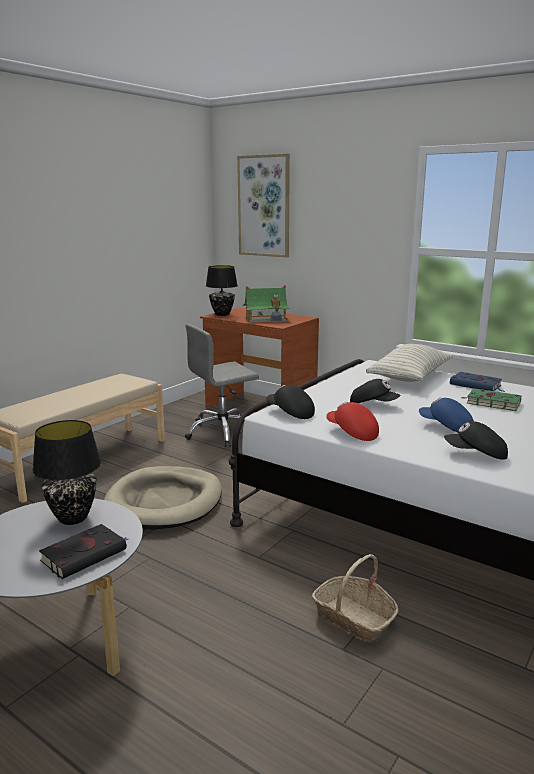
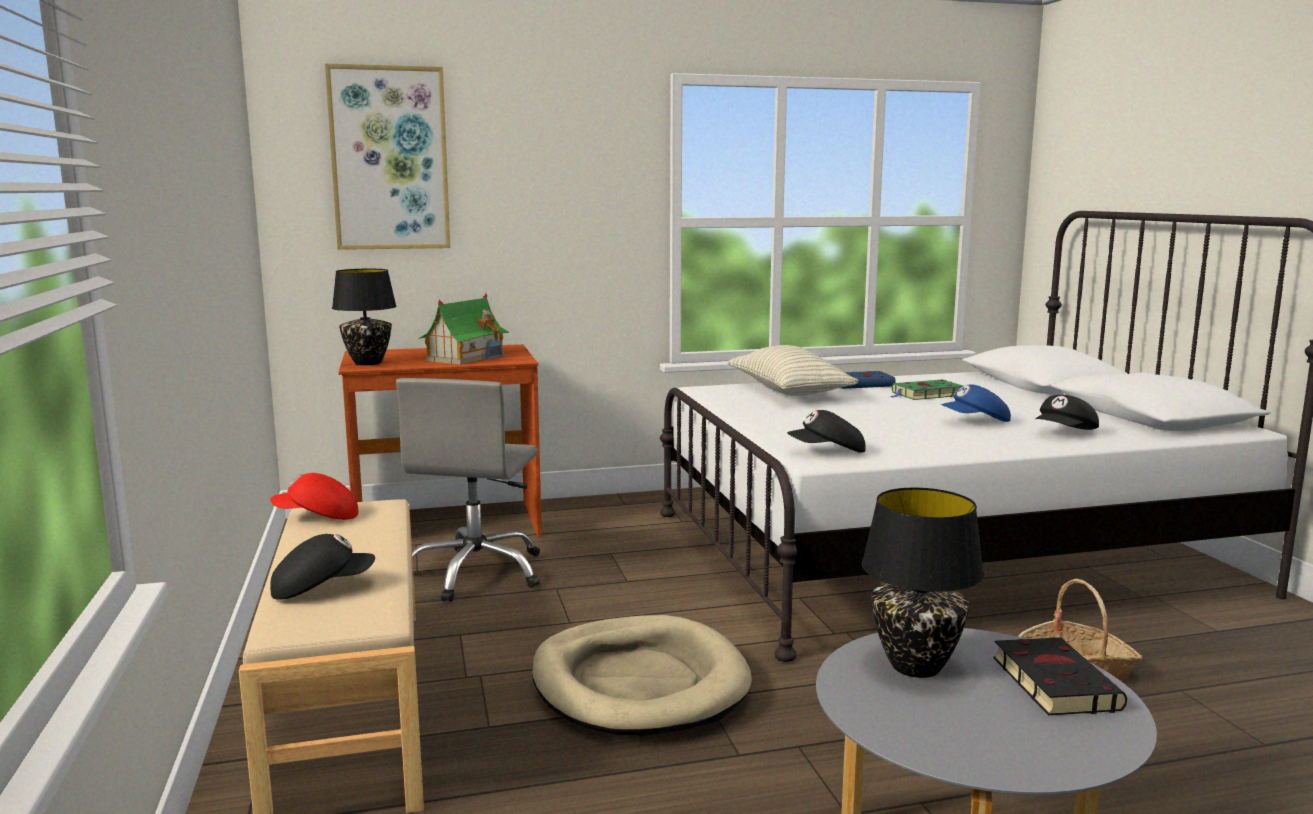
camera: 50 degrees left, 5 degrees down
(351, 433) = (940, 449): red cap -> red cap (317, 517)
(373, 404) = (857, 422): black cap -> black cap (321, 588)

